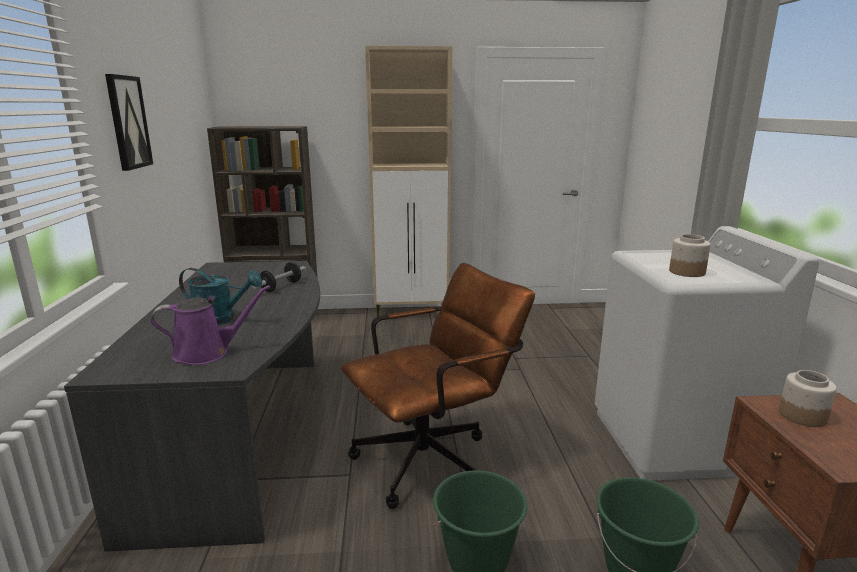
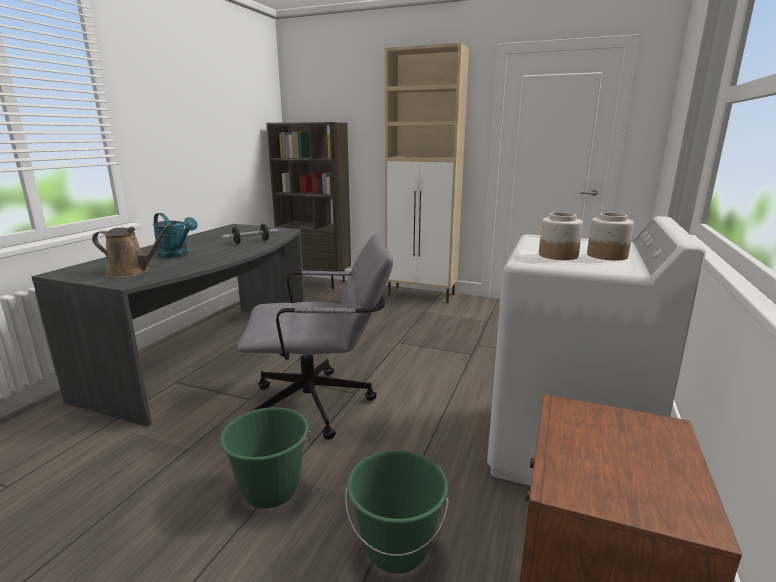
camera: 25 degrees right, 0 degrees up
(128, 122) = (166, 108): picture -> none
(207, 353) = (132, 272): purple watering can -> brown watering can
(434, 457) = (322, 404): brown office chair -> grey office chair
(801, 416) = (594, 429): jar -> jar (606, 255)

